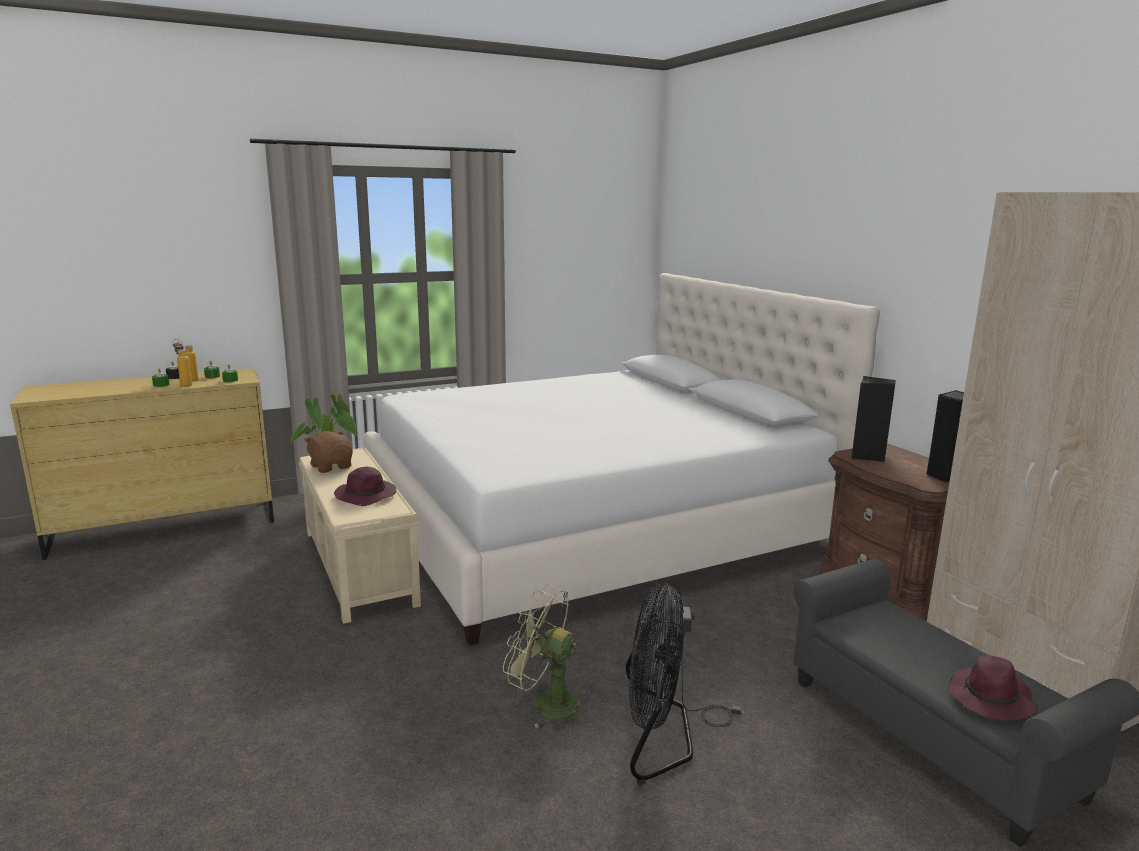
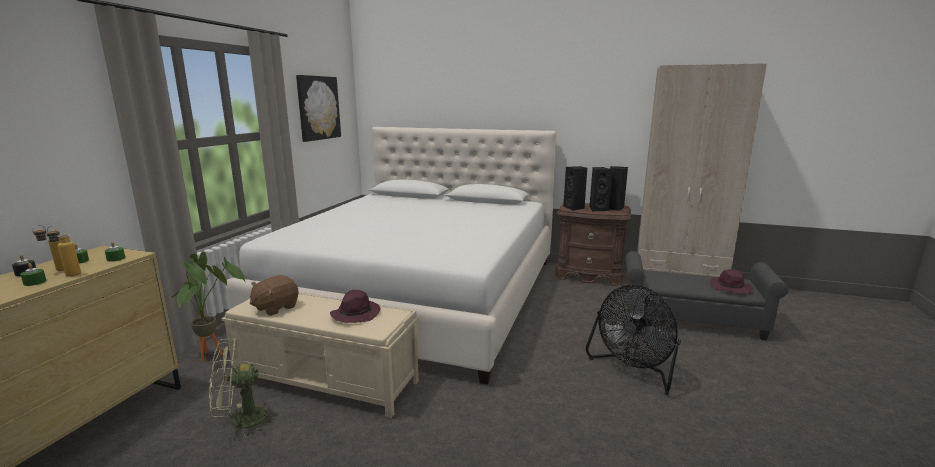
camera: 45 degrees left, 0 degrees up
(331, 466) = (275, 308): brown plush toy -> brown plush toy turned 60 degrees counterclockwise
(546, 704) = (575, 388): green fan -> green fan (241, 421)
(573, 243) = (318, 108): none -> picture
(905, 469) = (597, 209): none -> black speaker

